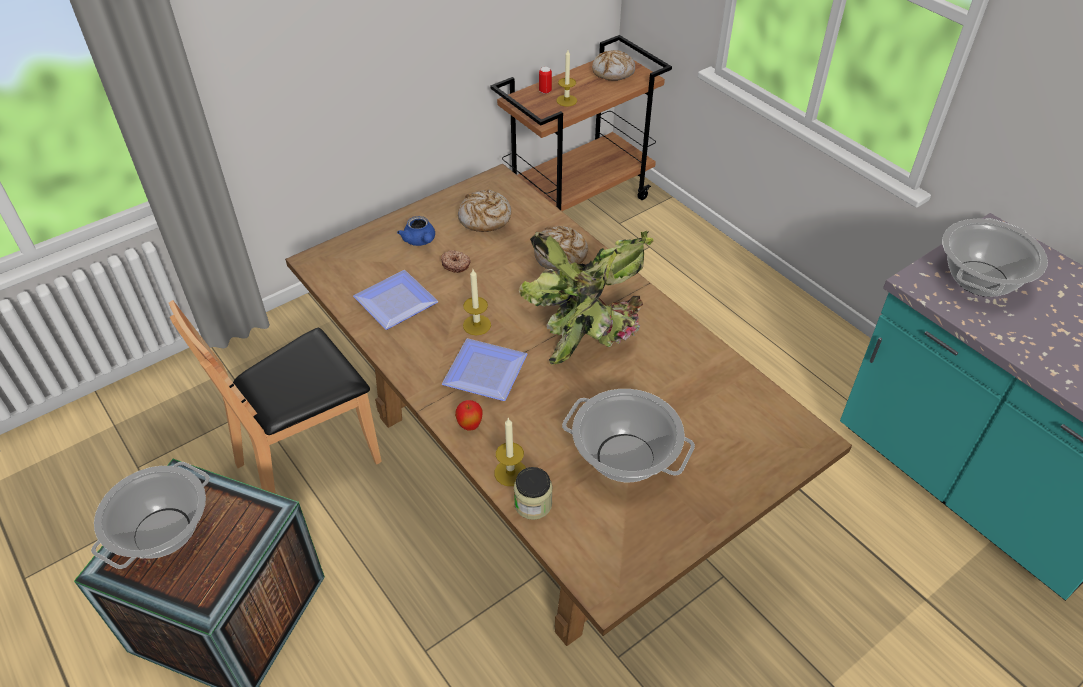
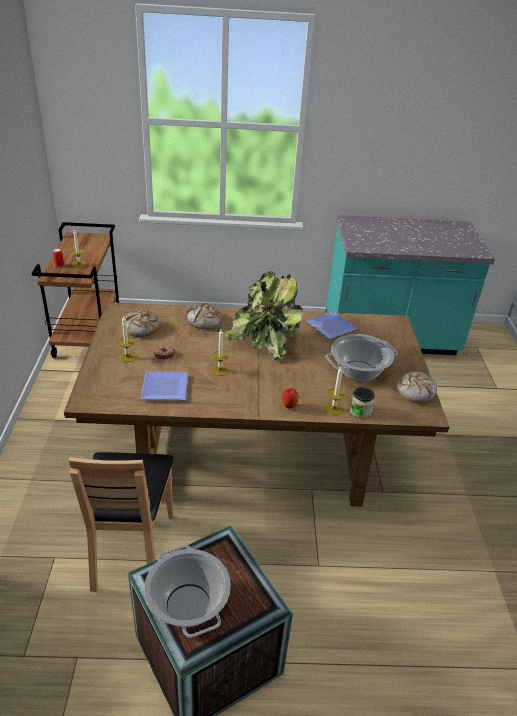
camera: 55 degrees left, 10 degrees down
(420, 241) = (127, 356): blue teapot -> candle
(488, 371) = (258, 382): plate -> plate (331, 326)
(613, 72) = (81, 241): bread -> bread (415, 391)
(980, 279) = (370, 236): cooking pot -> none

